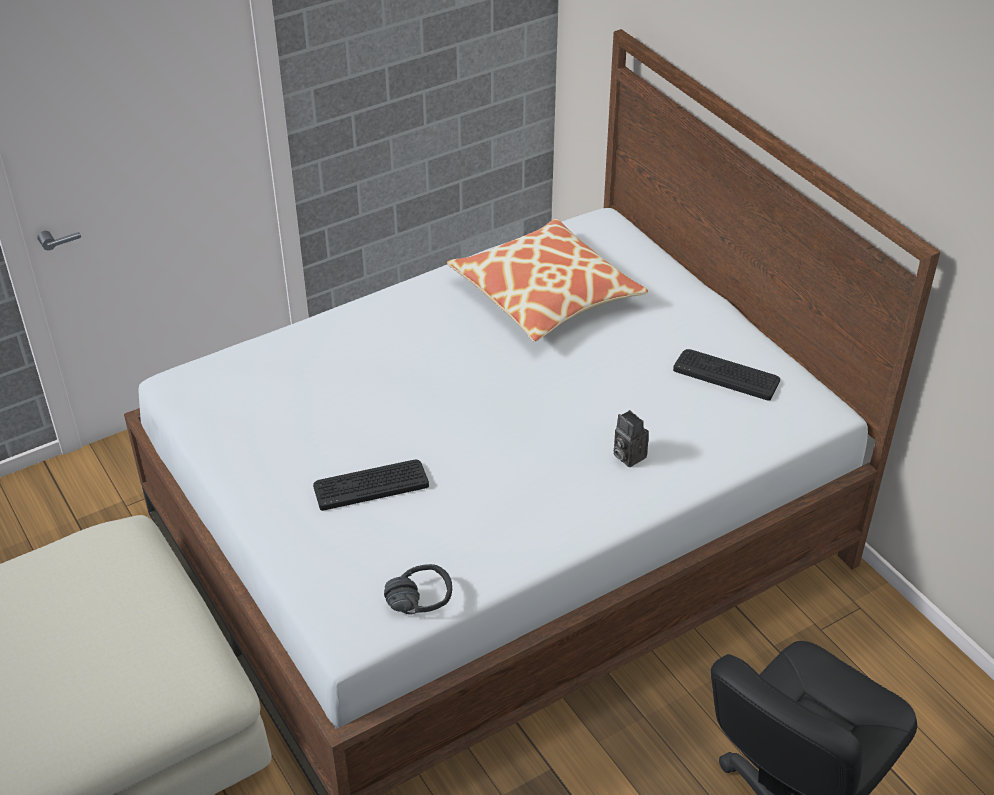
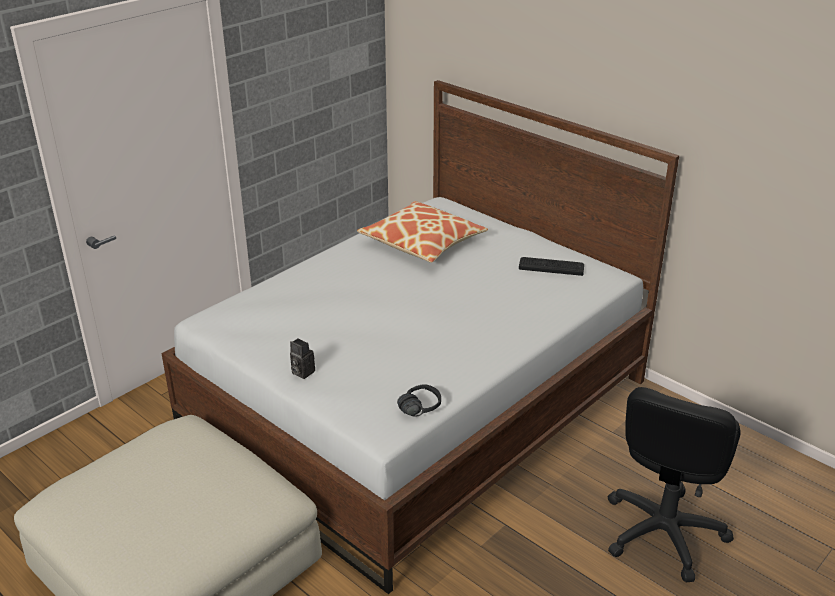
camera: 15 degrees left, 10 degrees down
(370, 485) = (359, 354): keyboard -> none
(627, 455) = (512, 314): camera -> camera (301, 372)

